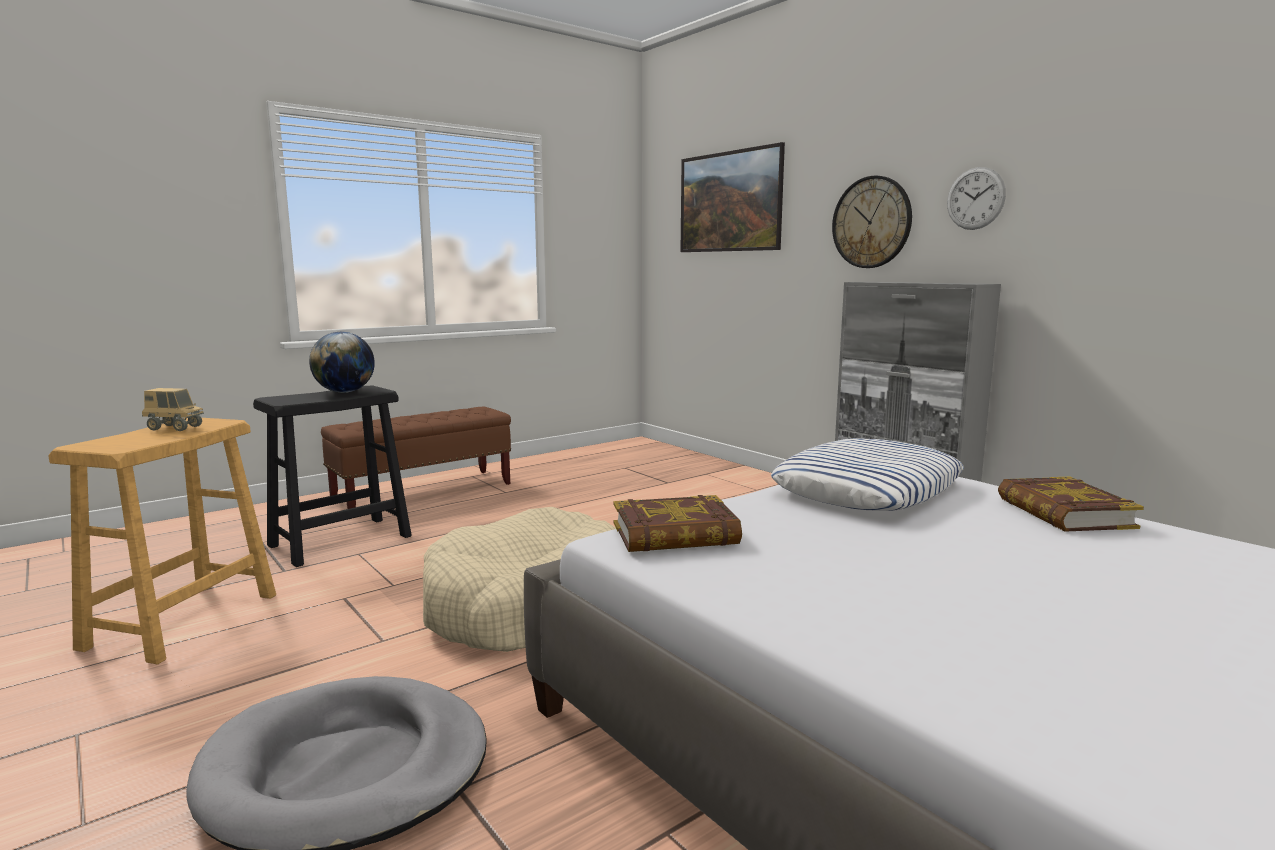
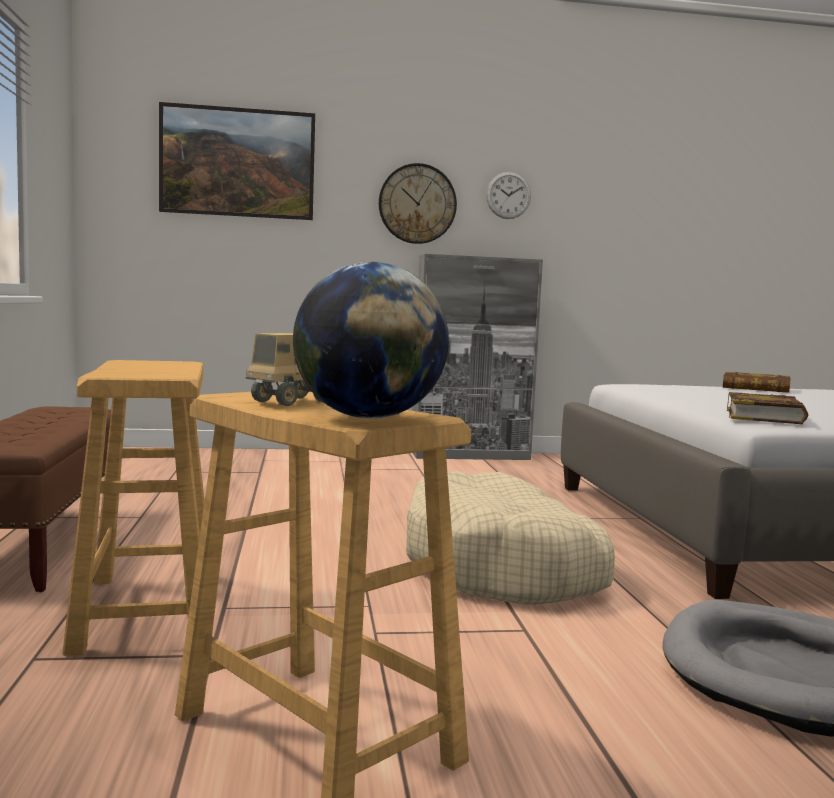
camera: 60 degrees left, 5 degrees down
(341, 541) = (147, 610): black stool -> beige stool
(345, 392) = (147, 365): globe -> globe (368, 417)
(867, 489) = (682, 392): pillow -> none

